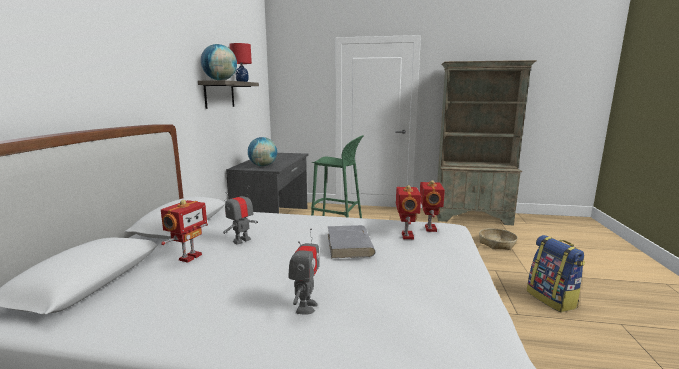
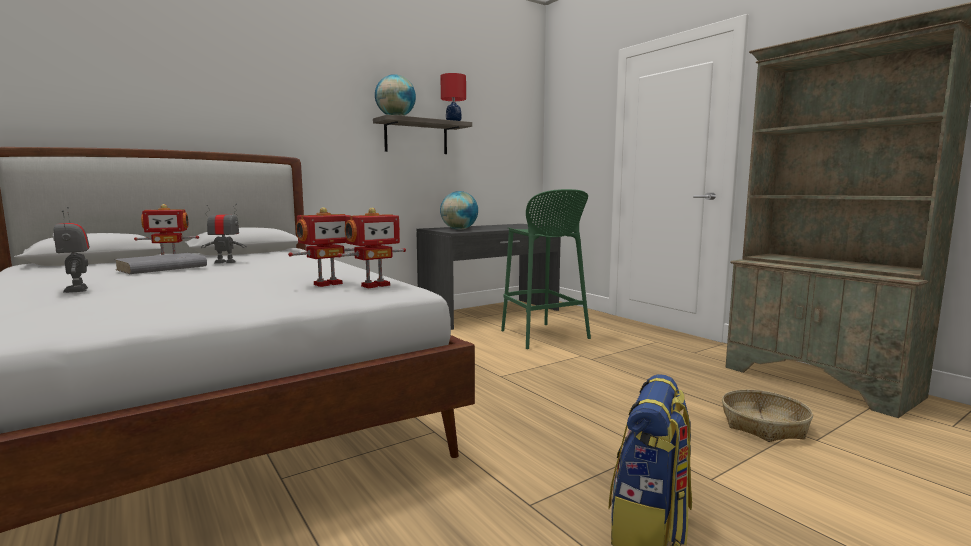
camera: 45 degrees right, 5 degrees down
(305, 307) = (77, 290): toy robot -> toy robot turned 90 degrees clockwise
(349, 245) = (258, 277): grey book -> grey book (161, 268)

